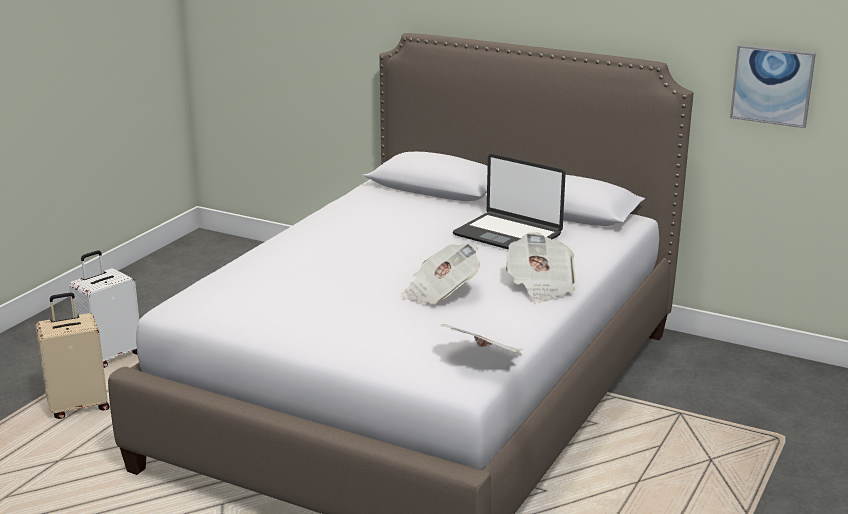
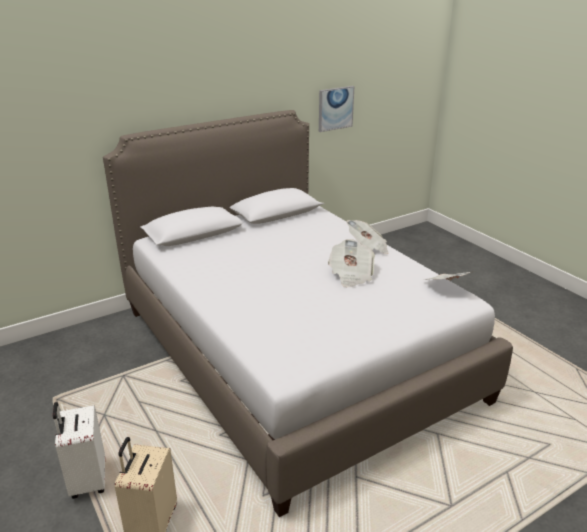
camera: 60 degrees left, 5 degrees up
(508, 234) = (290, 235): laptop -> none

